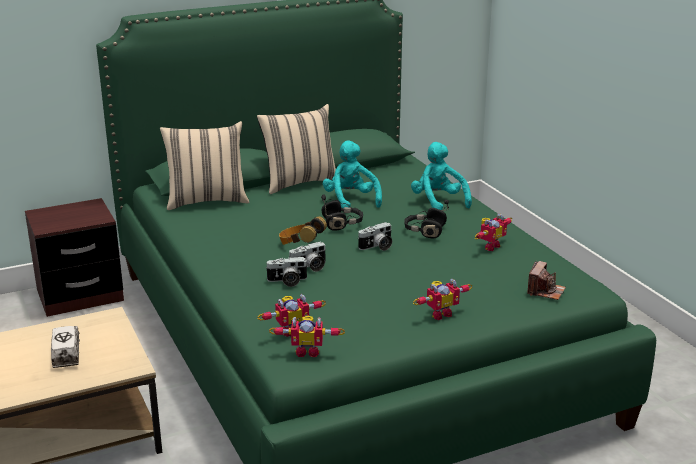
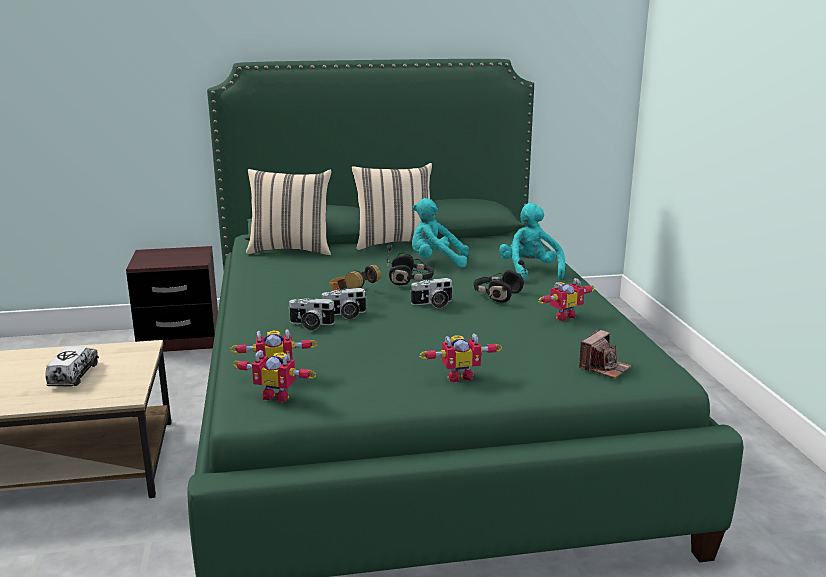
camera: 15 degrees right, 5 degrees down
(351, 201) = (436, 262): turquoise plush toy -> turquoise plush toy turned 75 degrees counterclockwise

